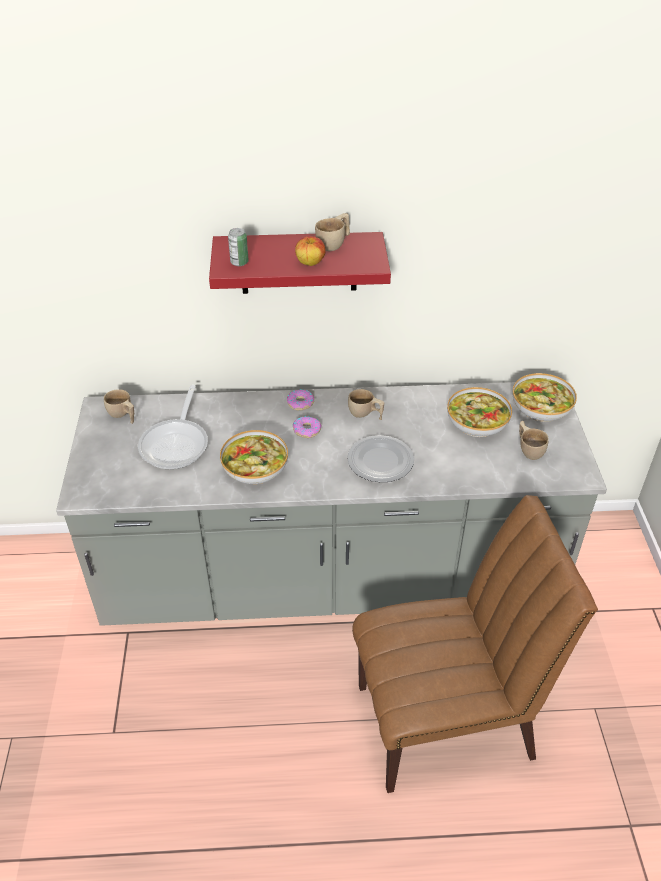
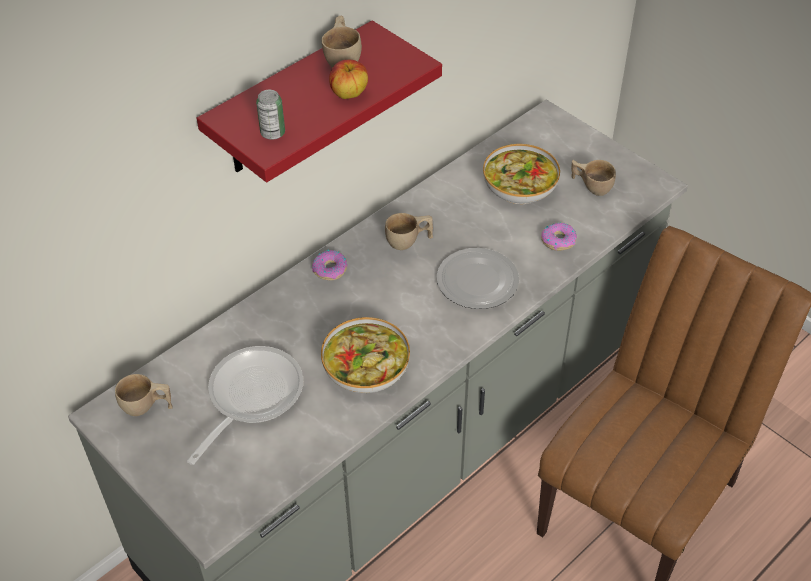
camera: 40 degrees left, 5 degrees up
(176, 443) = (250, 397): frying pan -> frying pan turned 120 degrees counterclockwise
(307, 430) = (370, 294): donut -> donut (558, 240)
(541, 407) = (557, 138): bowl -> none

